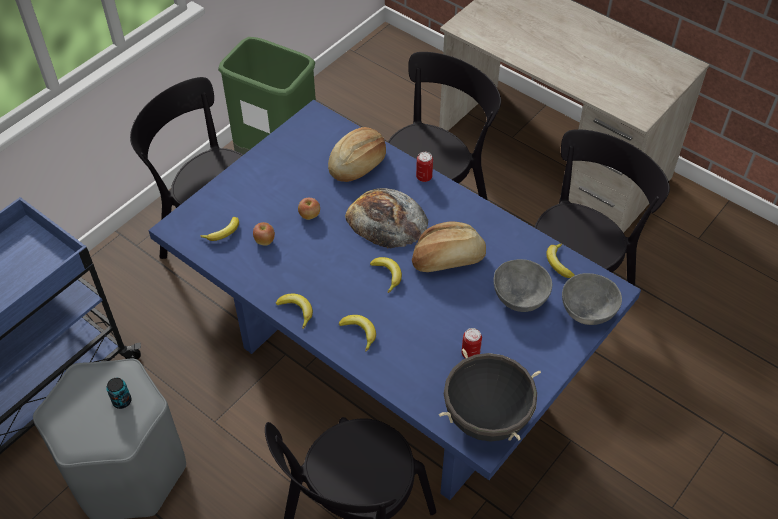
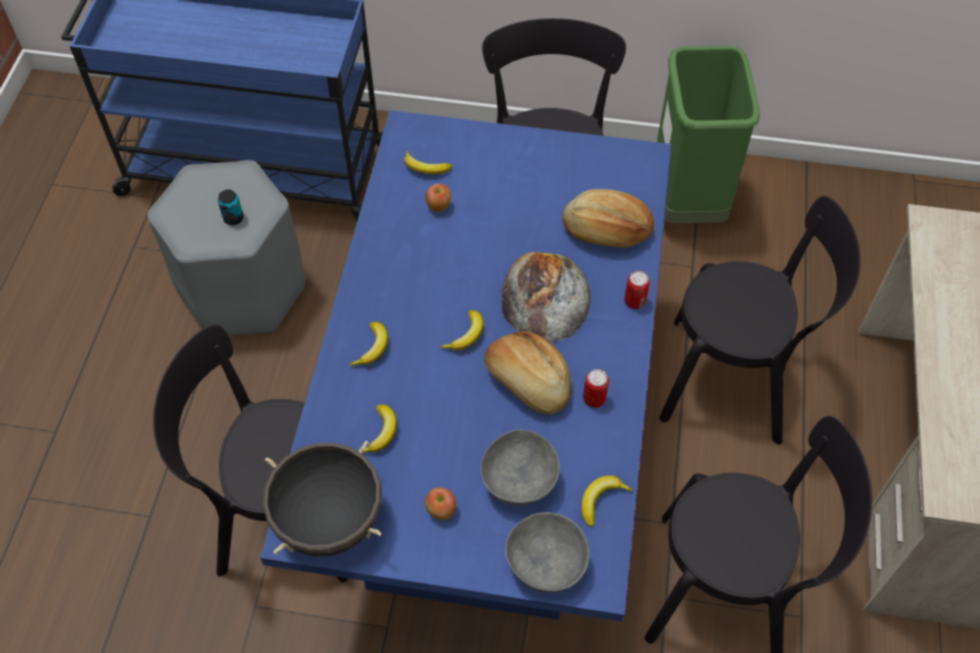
camera: 60 degrees right, 5 degrees up
(297, 310) = (366, 279): banana -> banana (381, 433)
(309, 216) = (499, 226): apple -> apple (440, 510)
(470, 353) = (407, 466): can -> can (594, 399)

